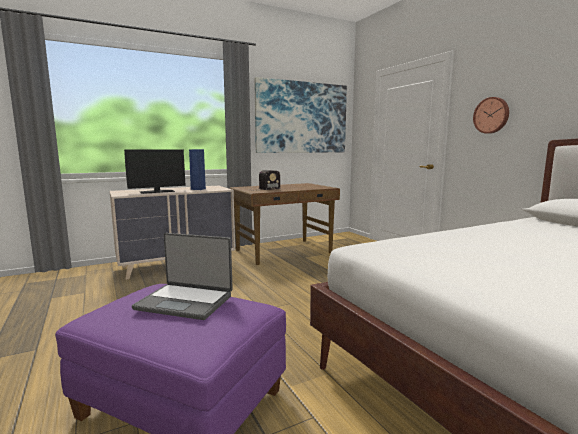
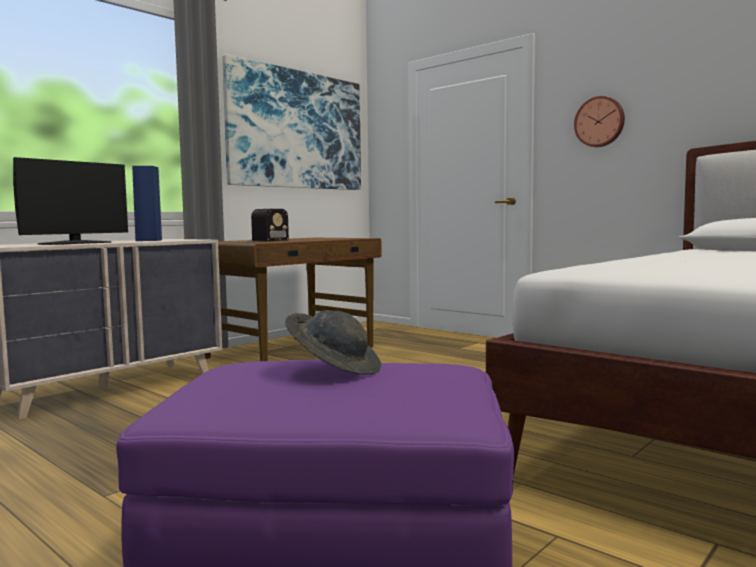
camera: 20 degrees left, 5 degrees down
(186, 301) = (335, 368): laptop -> grey hat

